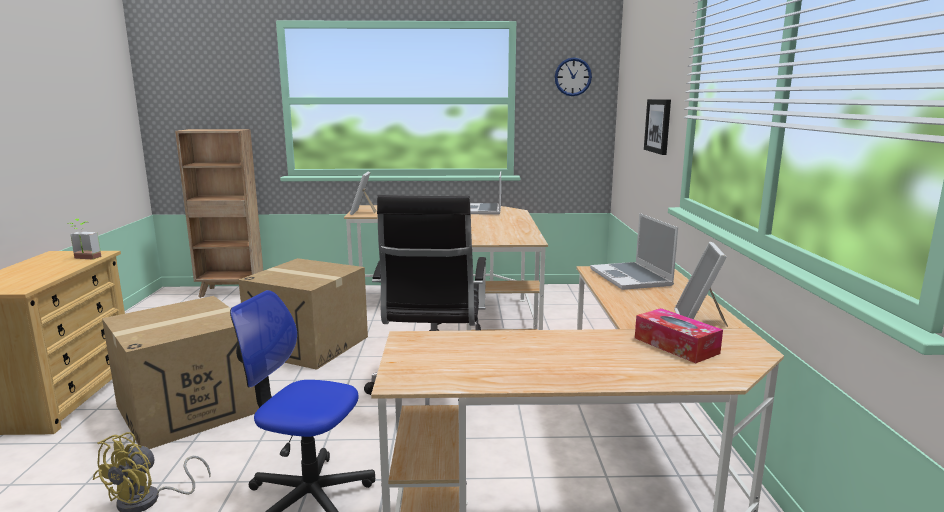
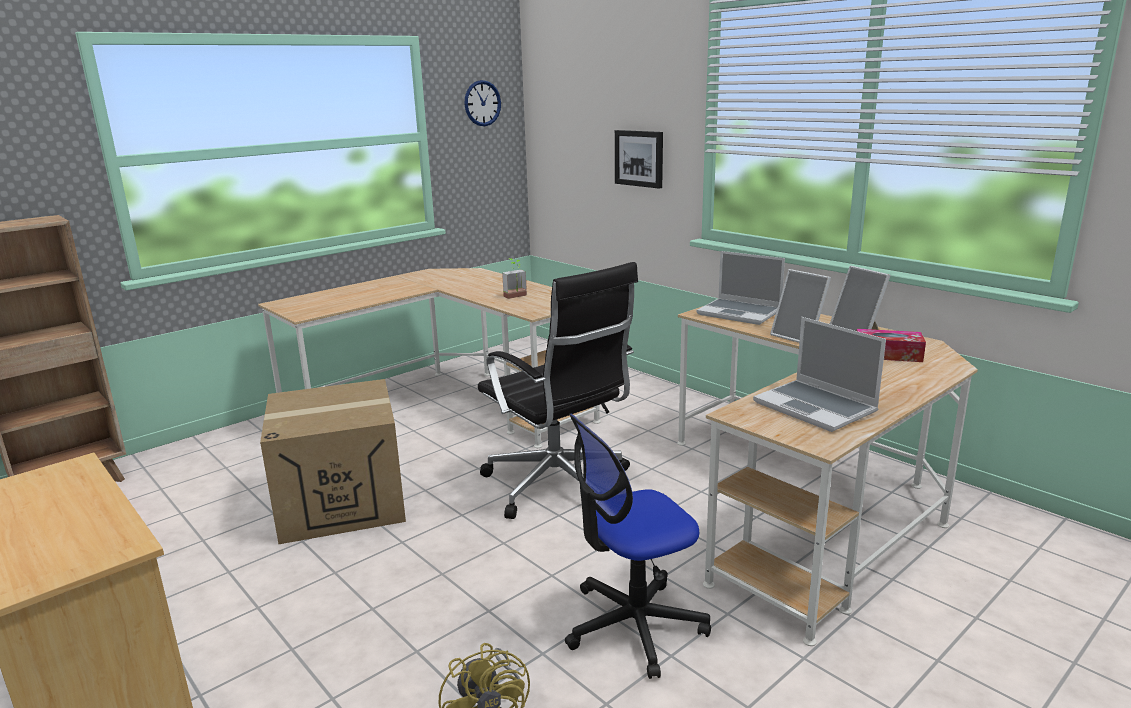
camera: 40 degrees left, 5 degrees up
(84, 258) = (74, 480): potted plant -> potted plant (517, 297)
(187, 409) = (335, 629): cardboard box -> none
(363, 212) = (302, 310): picture frame -> picture frame (799, 337)
(484, 210) = (440, 277): laptop -> laptop (816, 407)

